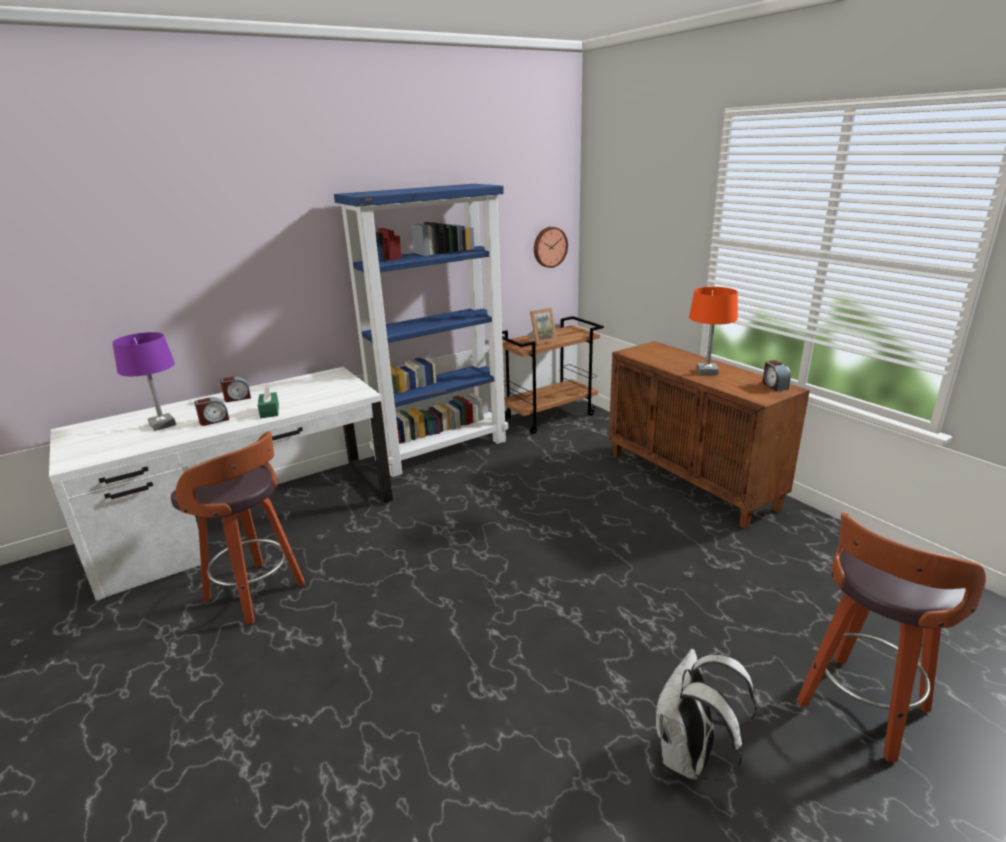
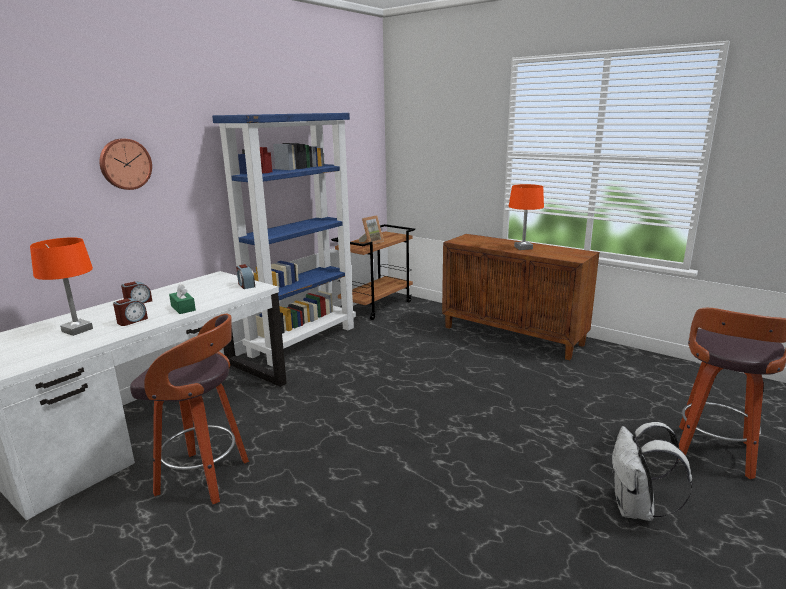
camera: 20 degrees left, 5 degrees down
(162, 425) = (77, 330): purple table lamp -> orange table lamp
(549, 247) = (367, 168): wall clock -> wall clock (125, 164)
(774, 385) = (575, 251): alarm clock -> alarm clock (246, 285)

